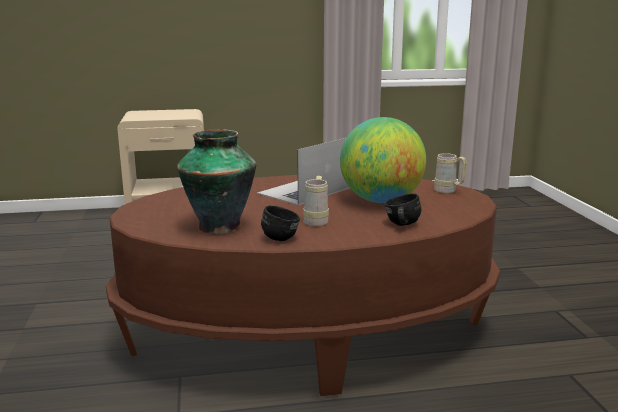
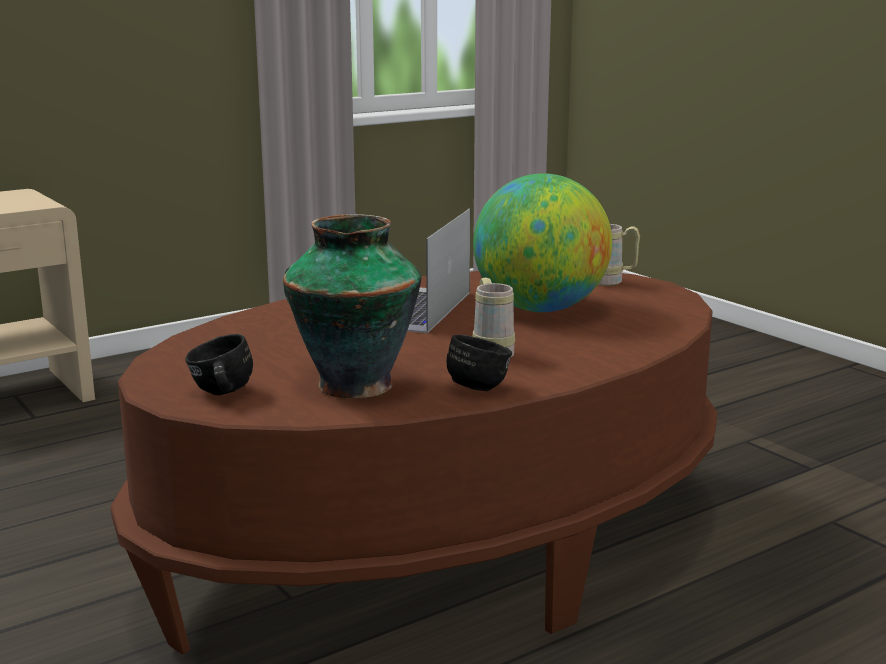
camera: 25 degrees left, 0 degrees up
(400, 225) = (619, 341): black mug -> black mug (220, 394)

